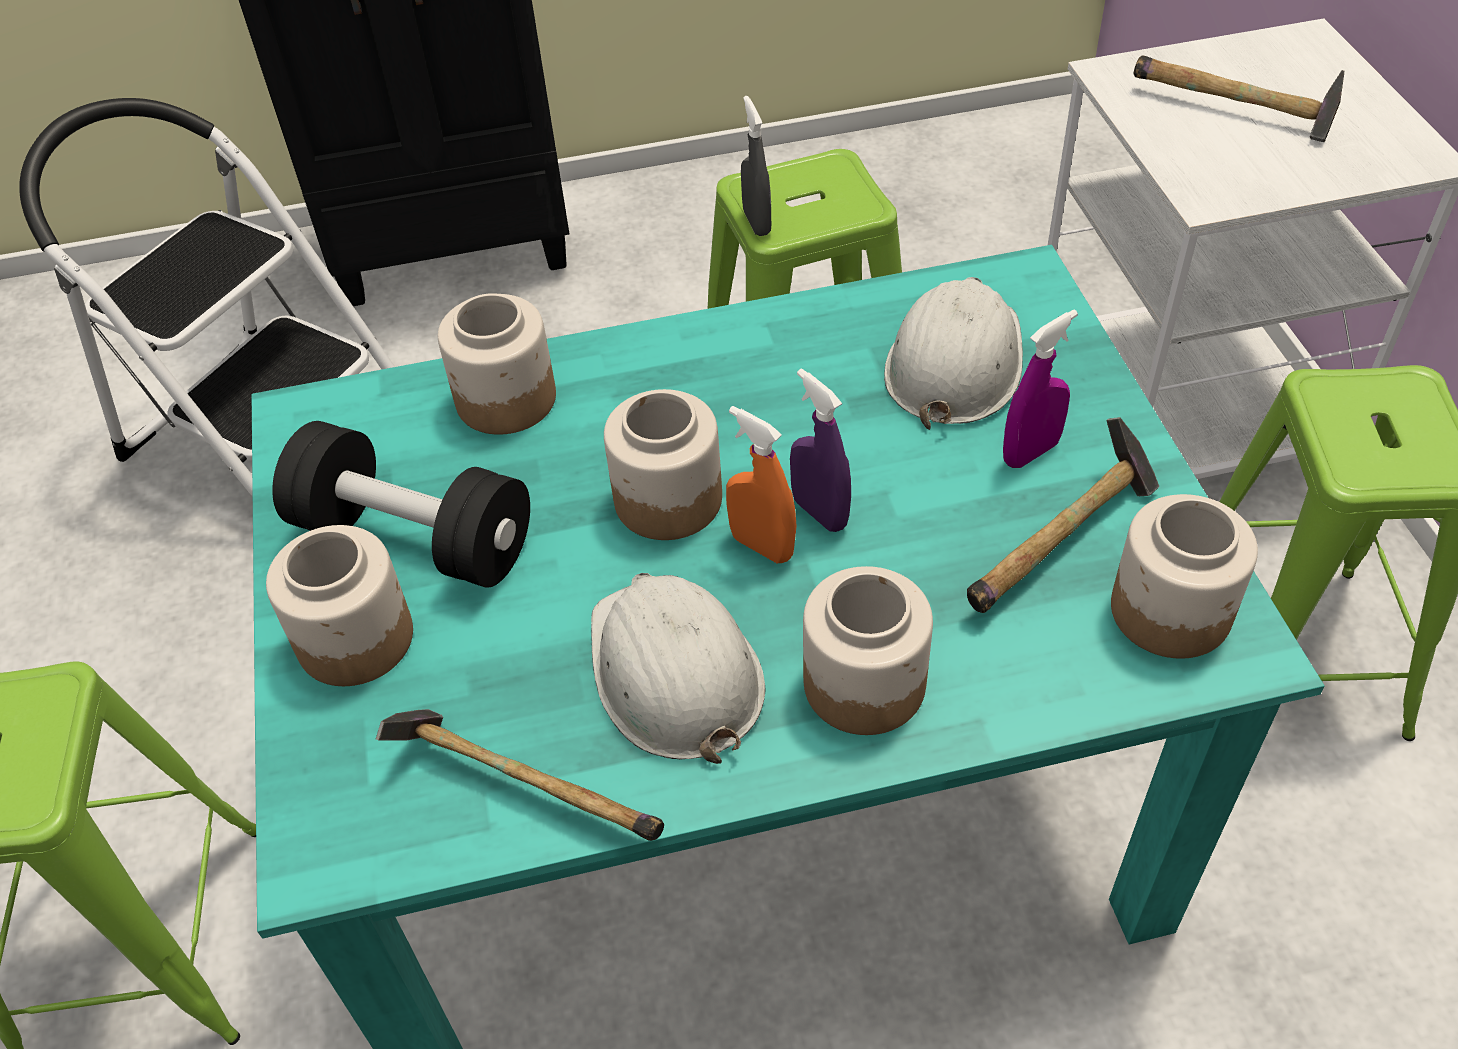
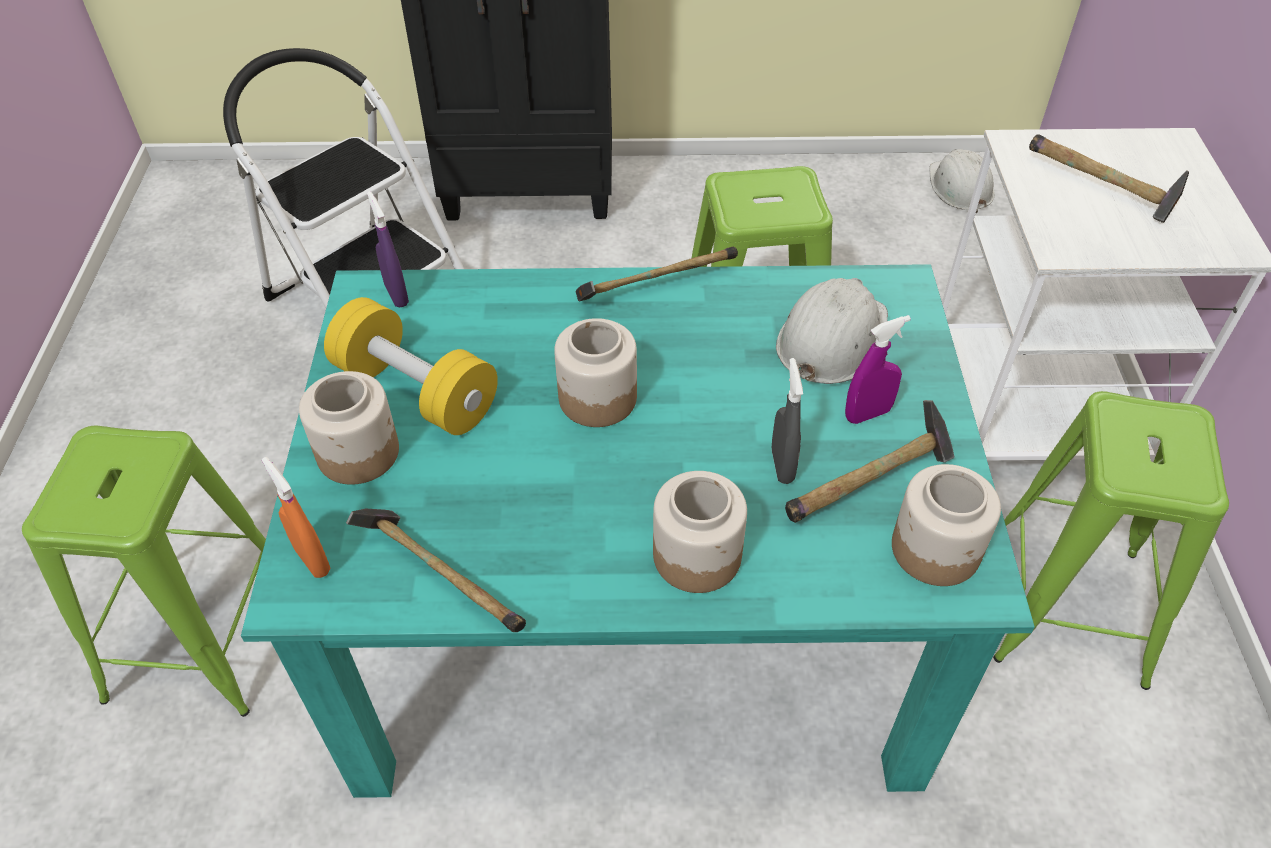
camera: 10 degrees right, 0 degrees up
(414, 538) = (416, 391): black dumbbell -> yellow dumbbell
(506, 400) = (505, 307): jar -> none
(673, 672) = (566, 520): white hard hat -> white hard hat (959, 187)
(699, 340) = (653, 288): none -> hammer
(757, 223) = (727, 210): grey spray bottle -> grey spray bottle (782, 466)
(762, 546) = (653, 444): orange spray bottle -> orange spray bottle (312, 560)
(819, 513) = (701, 428): purple spray bottle -> purple spray bottle (396, 295)

